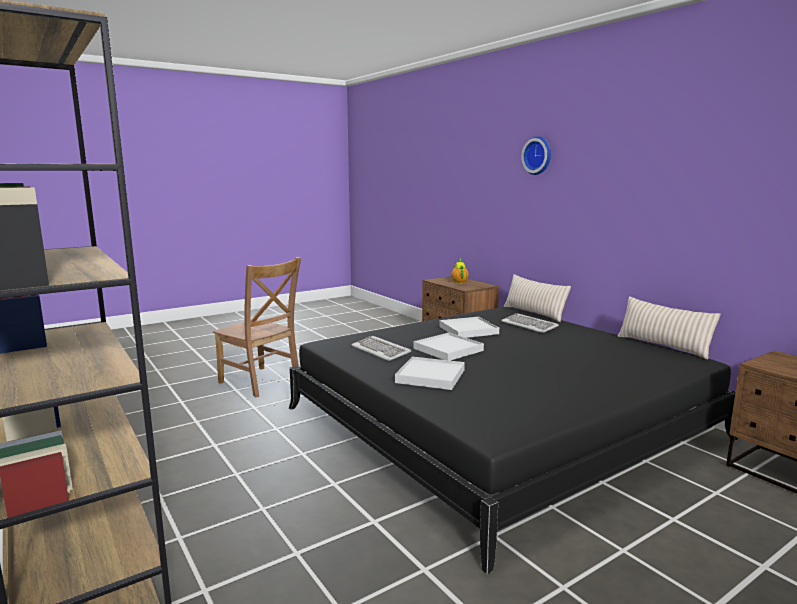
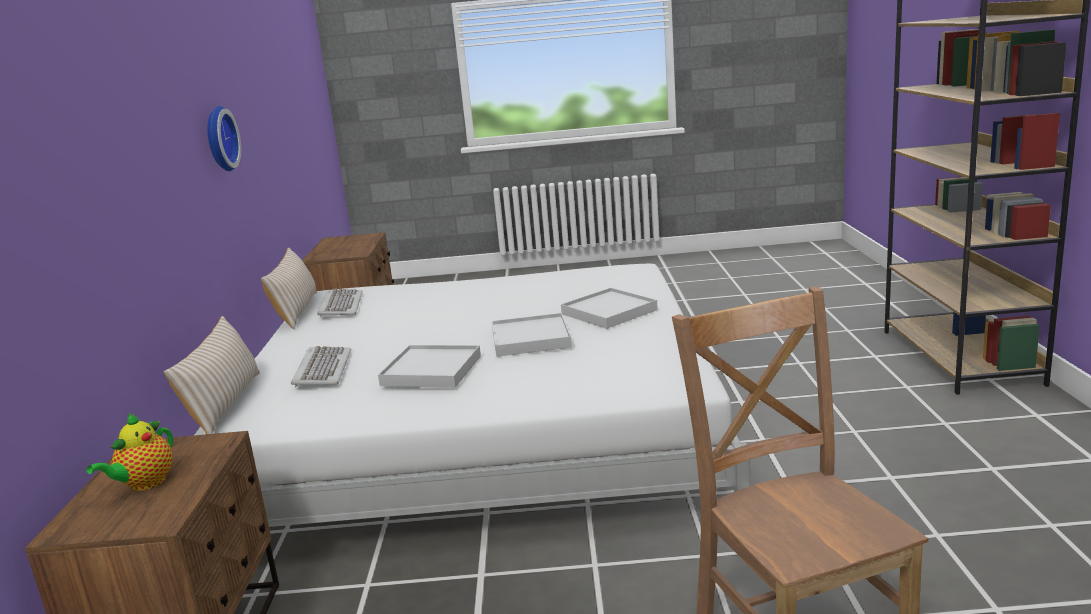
camera: 145 degrees left, 5 degrees up
(381, 351) = (616, 355): keyboard -> keyboard (340, 306)
(498, 422) = (482, 428): black bed -> white bed
(538, 155) = (77, 86): wall clock -> wall clock (218, 139)

